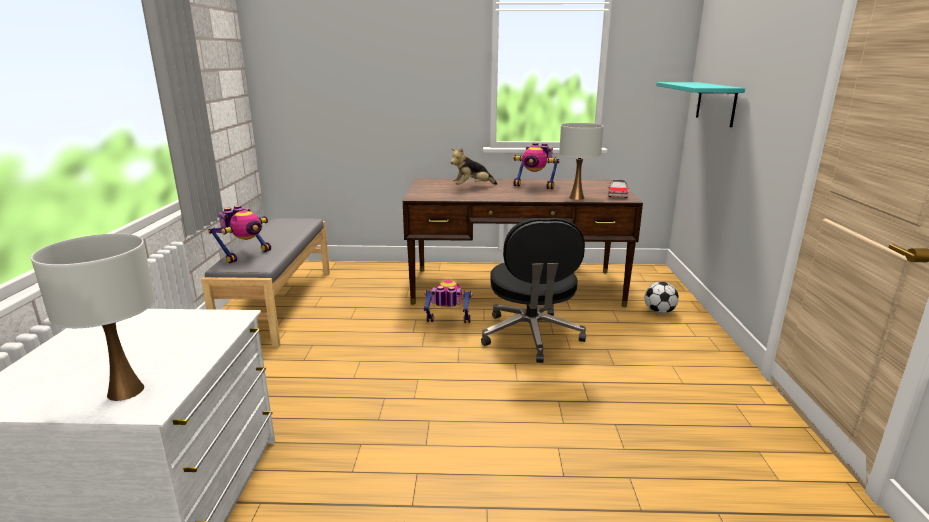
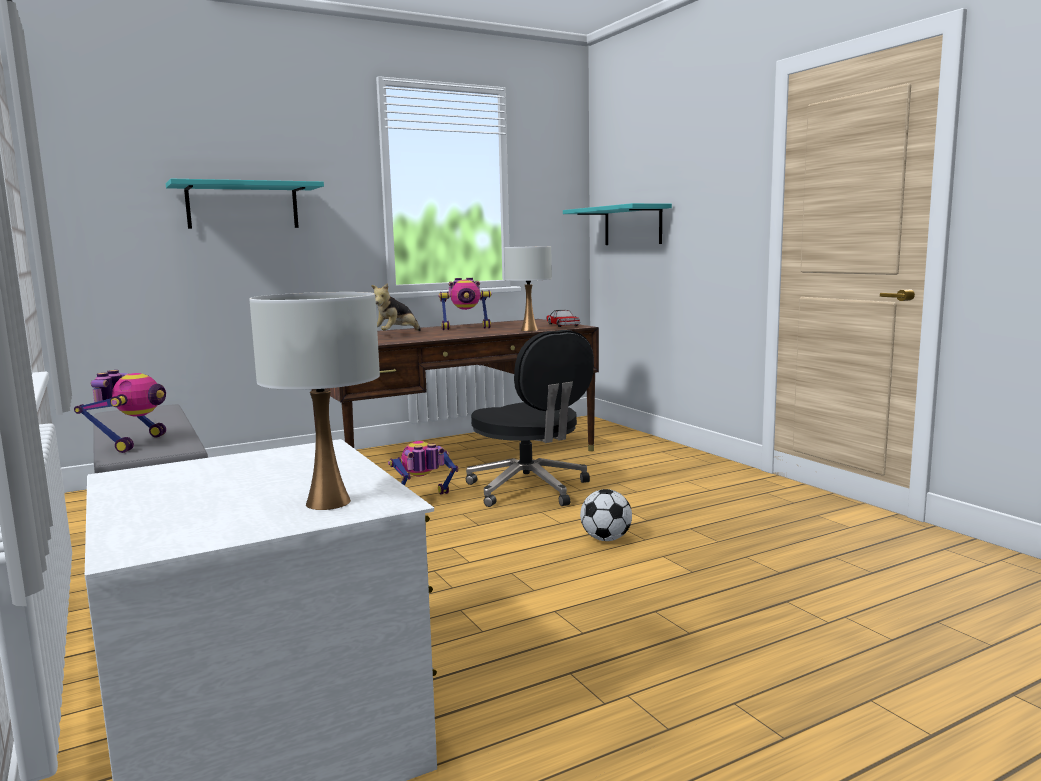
camera: 30 degrees left, 10 degrees down
(382, 77) = (243, 206): none -> turquoise shelf
(659, 312) = (629, 448): football -> football (606, 539)

